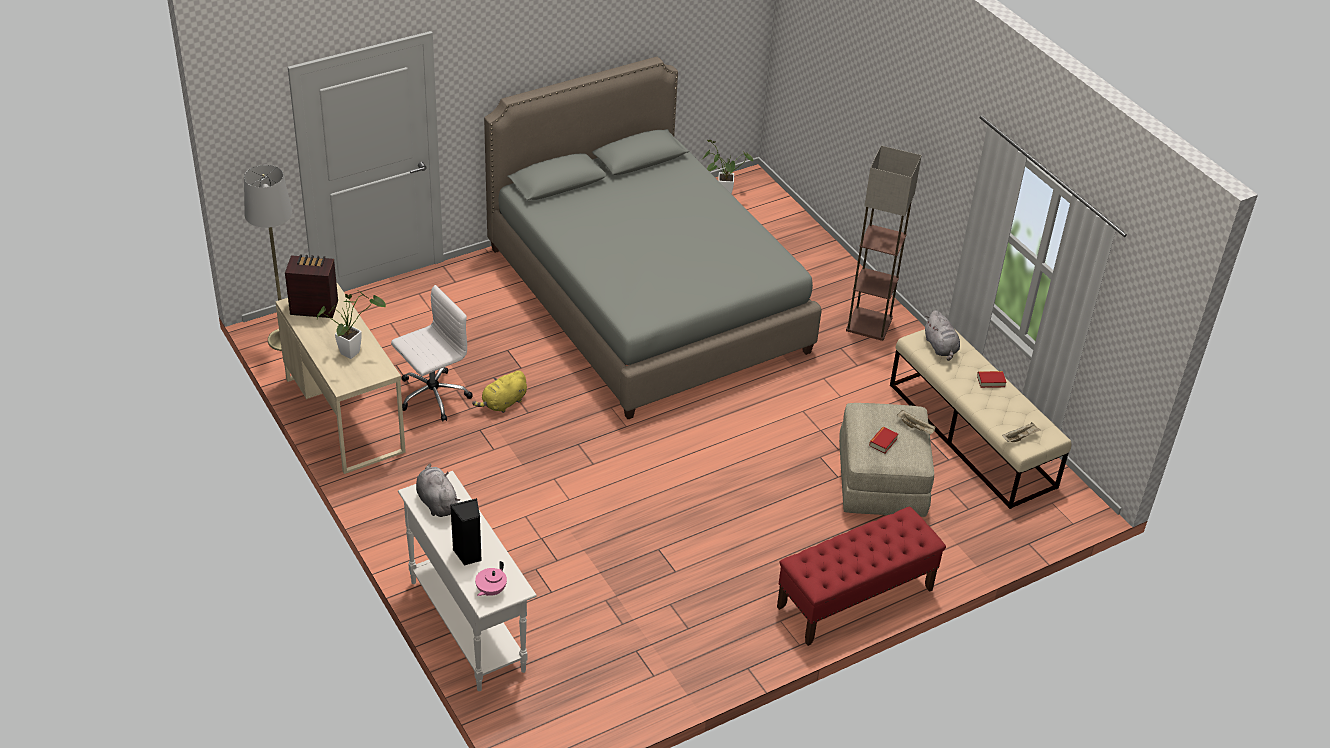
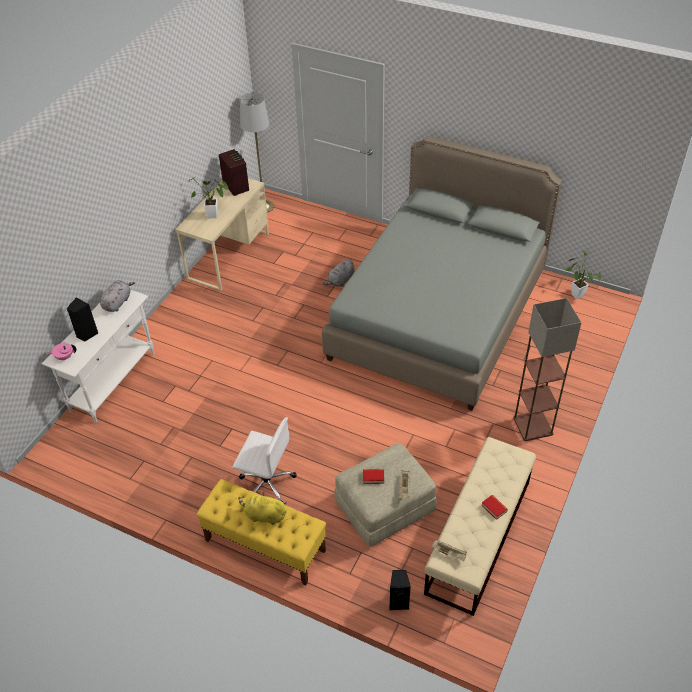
camera: 60 degrees right, 5 degrees up
(432, 396) = (272, 276): white office chair -> white office chair (266, 484)
(503, 403) = (292, 305): yellow plush toy -> yellow plush toy (264, 515)
(854, 598) = (264, 545): red bench -> yellow bench
(941, 347) = (501, 463): grey plush toy -> grey plush toy (340, 281)
(1004, 531) = (399, 601): none -> black speaker

